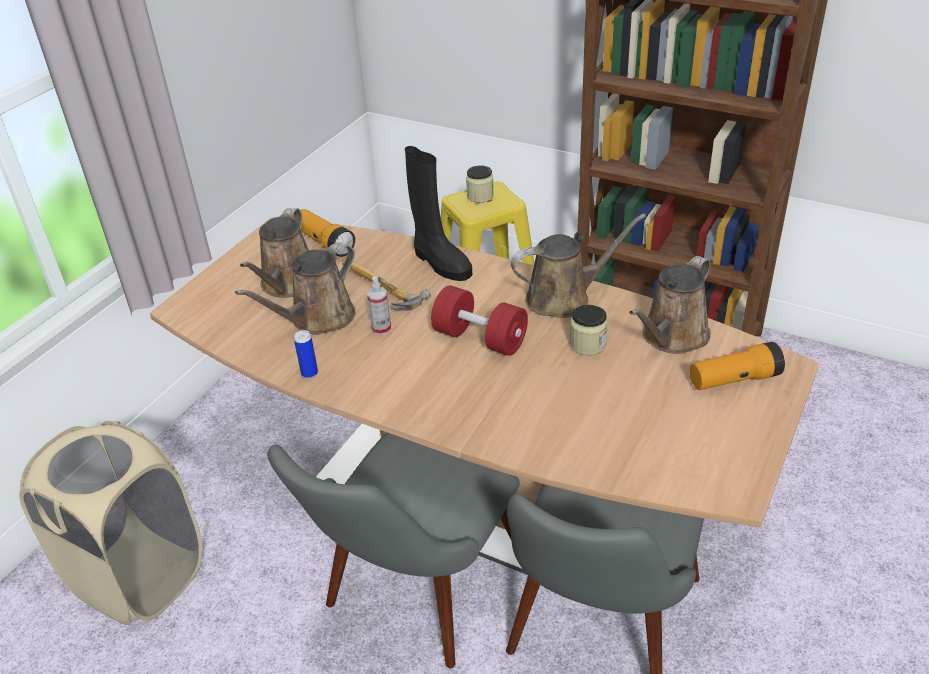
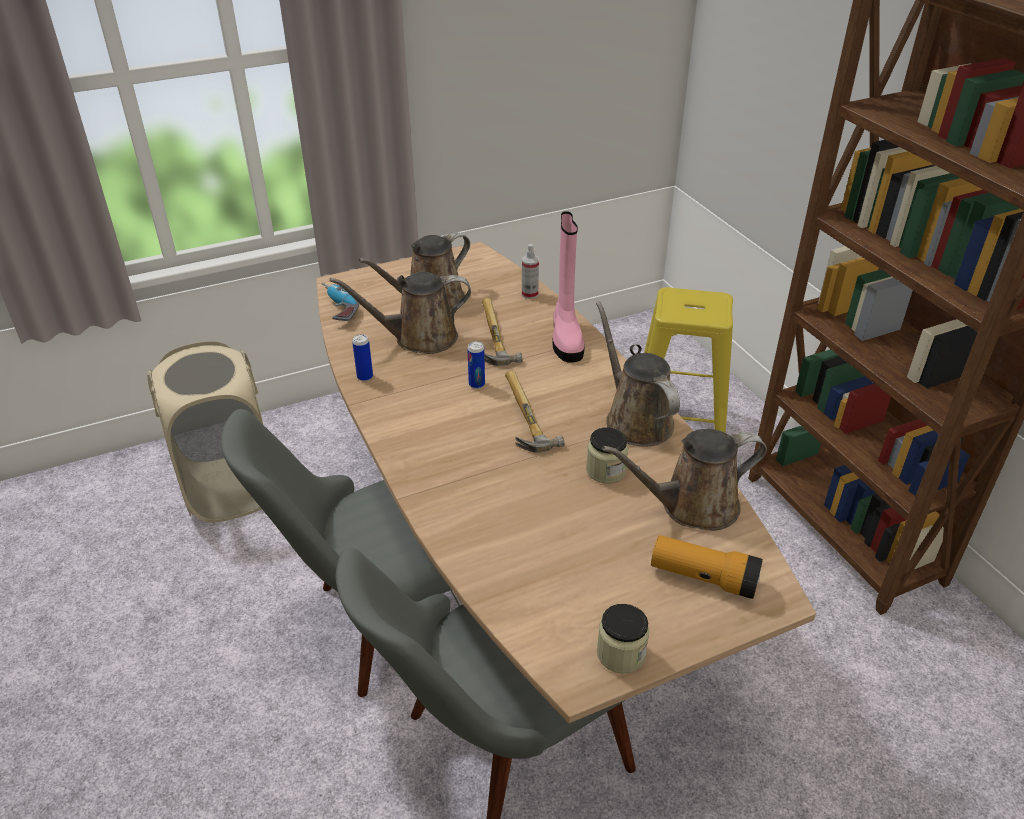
camera: 35 degrees right, 0 degrees up
(208, 330) = (337, 309): none -> power drill
(324, 242) = (495, 279): flashlight -> none
(381, 329) = (455, 369): spray bottle -> spray bottle (529, 294)
(413, 332) = (476, 384): none -> can
(440, 263) = (566, 338): black boot -> pink boot
(480, 196) = (696, 300): jar -> jar (621, 654)
(480, 338) = (521, 417): red dumbbell -> hammer
(564, 298) = (635, 419): brown watering can -> brown watering can turned 135 degrees counterclockwise

